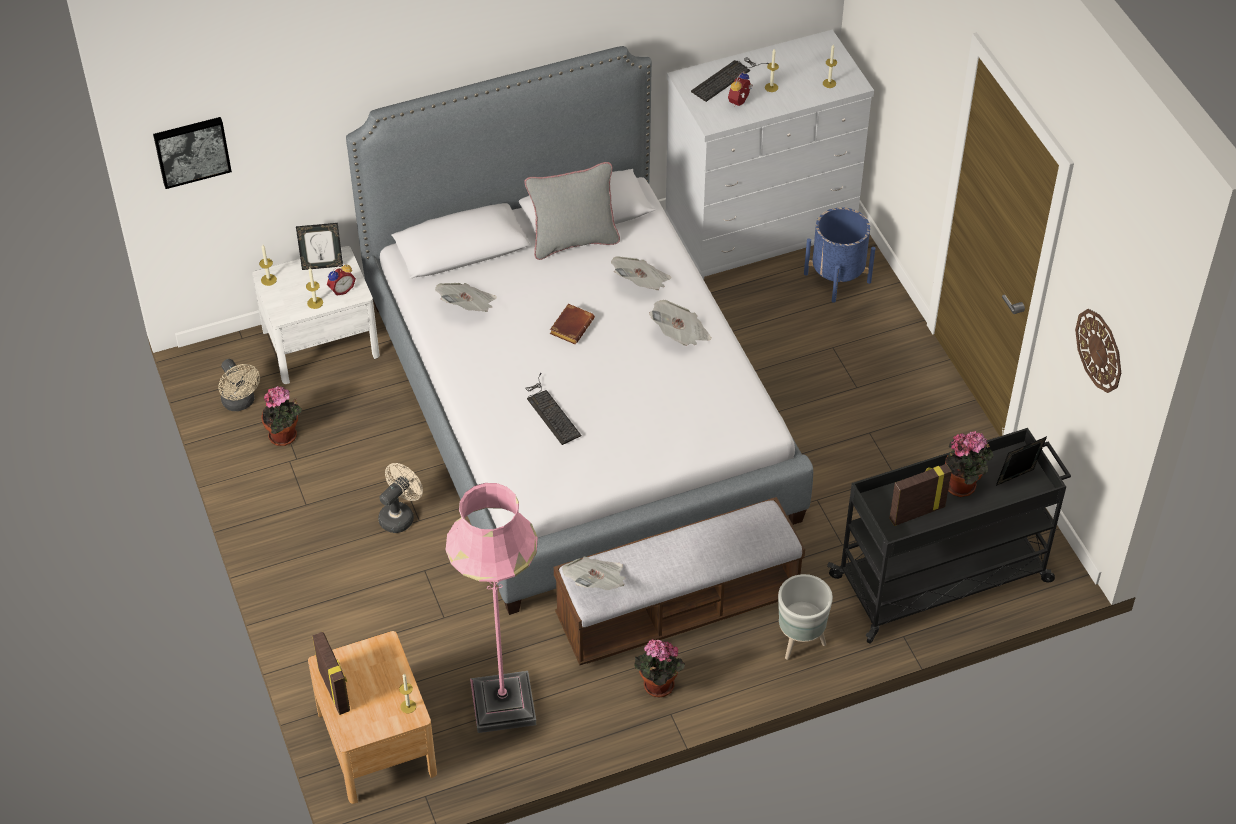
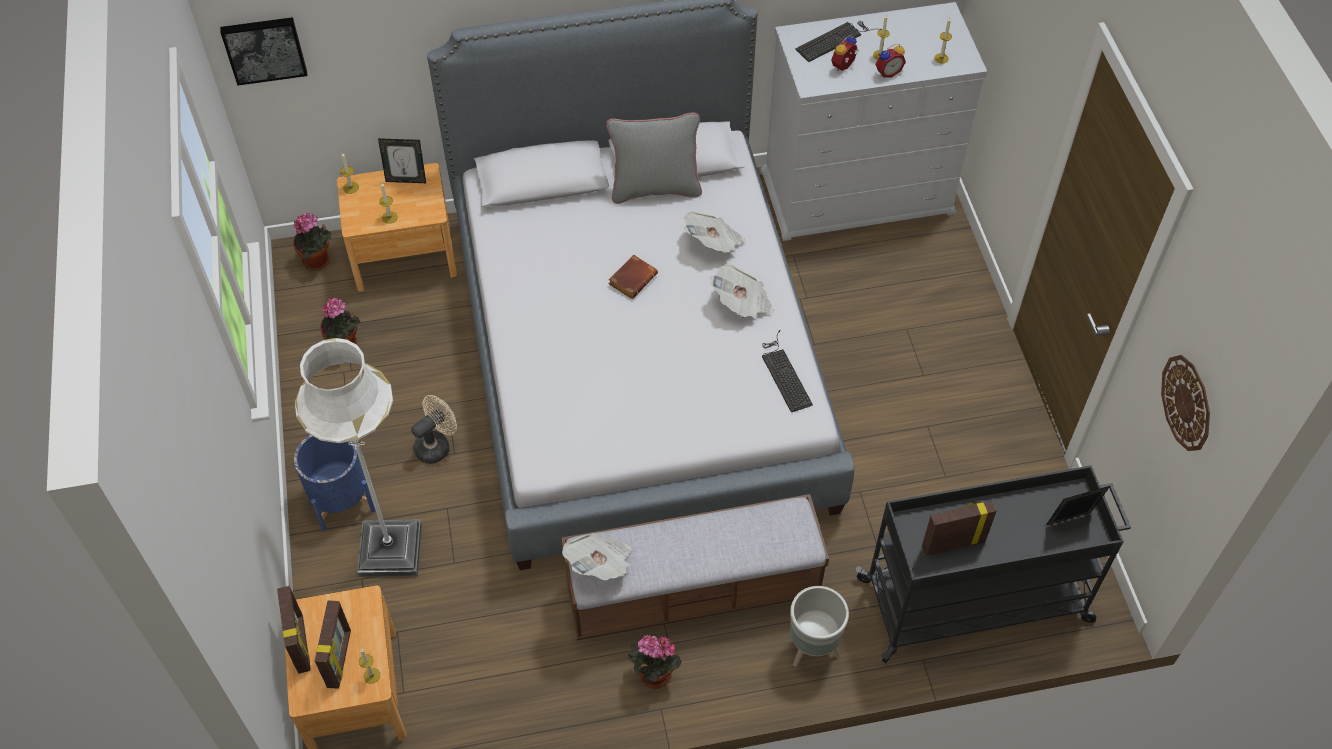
camera: 10 degrees right, 5 degrees up
(240, 403) = (312, 305): beige fan -> none
(321, 343) = (403, 254): white nightstand -> brown nightstand
(341, 289) = (418, 207): alarm clock -> alarm clock (887, 72)
(375, 697) = (340, 658): none -> picture frame
(379, 615) = (390, 549): none -> white floor lamp
(468, 307) = (533, 244): newspaper -> none
(503, 704) = (491, 669): pink floor lamp -> none
(550, 411) = (590, 368): keyboard -> keyboard (784, 373)
(837, 278) = (924, 256): blue planter -> blue planter (340, 499)
(963, 486) = (1009, 520): potted plant -> potted plant (318, 261)

